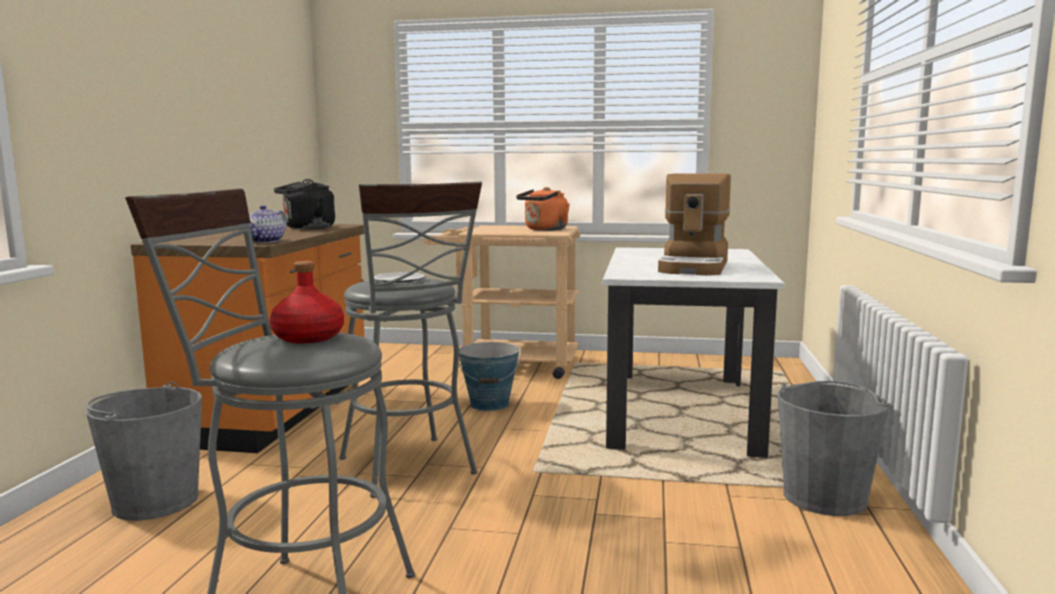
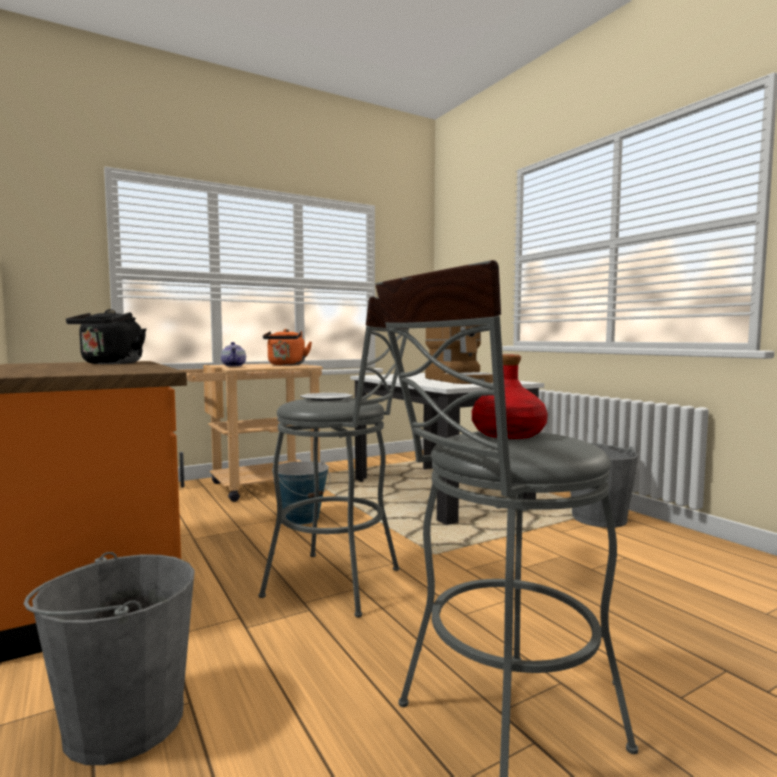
camera: 40 degrees left, 5 degrees down
(266, 241) = (153, 370): teapot -> teapot (234, 365)

